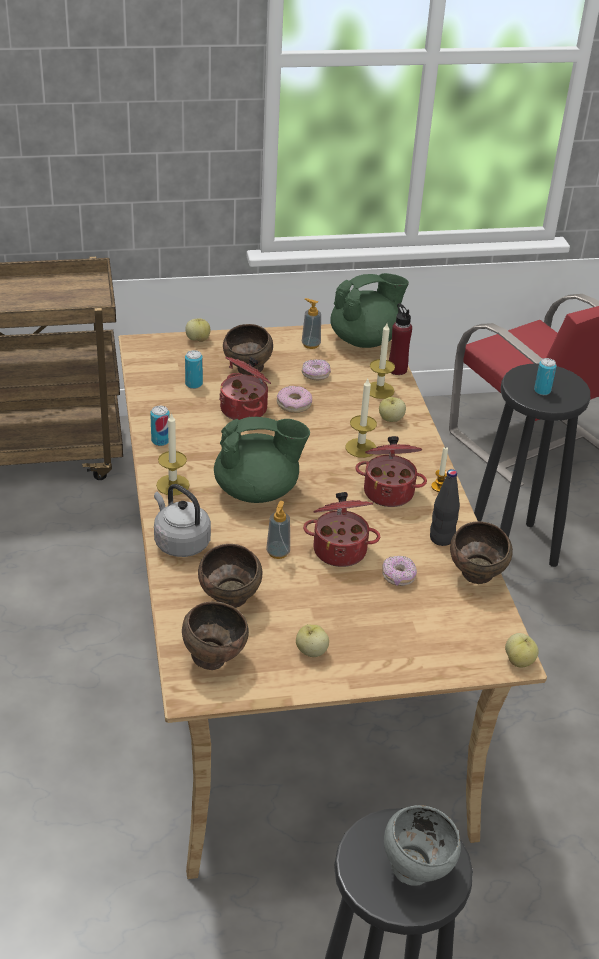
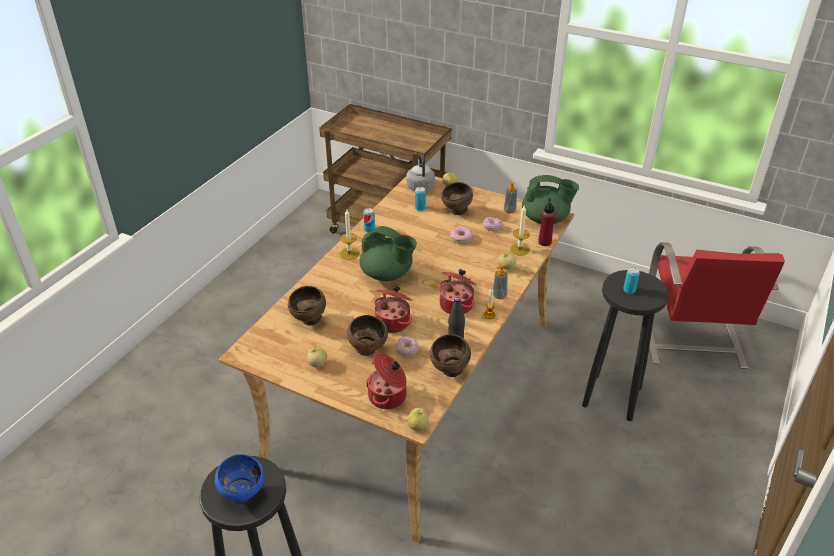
camera: 40 degrees right, 0 degrees up
(180, 542) = (320, 282): grey kettle -> grey kettle (420, 186)
(214, 659) = (269, 344): brown bowl -> brown bowl (368, 350)
(245, 409) = (431, 230): cooking pot -> cooking pot (388, 396)
(278, 552) = (360, 309): soap dispenser -> soap dispenser (499, 295)
(360, 448) = (470, 275): candle -> none
(416, 869) = (244, 494): grey bowl -> blue bowl

